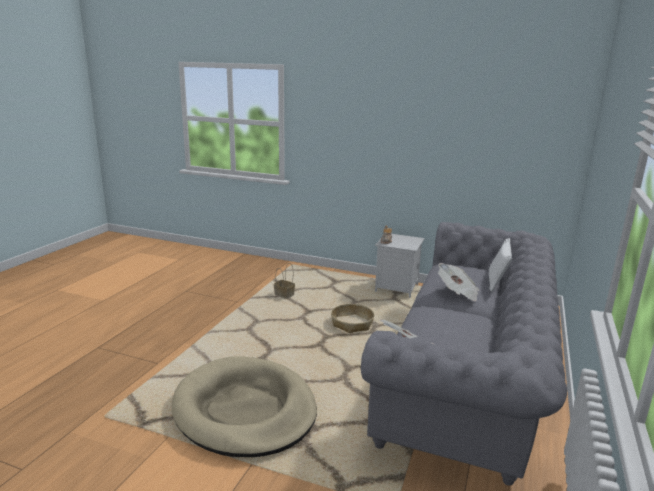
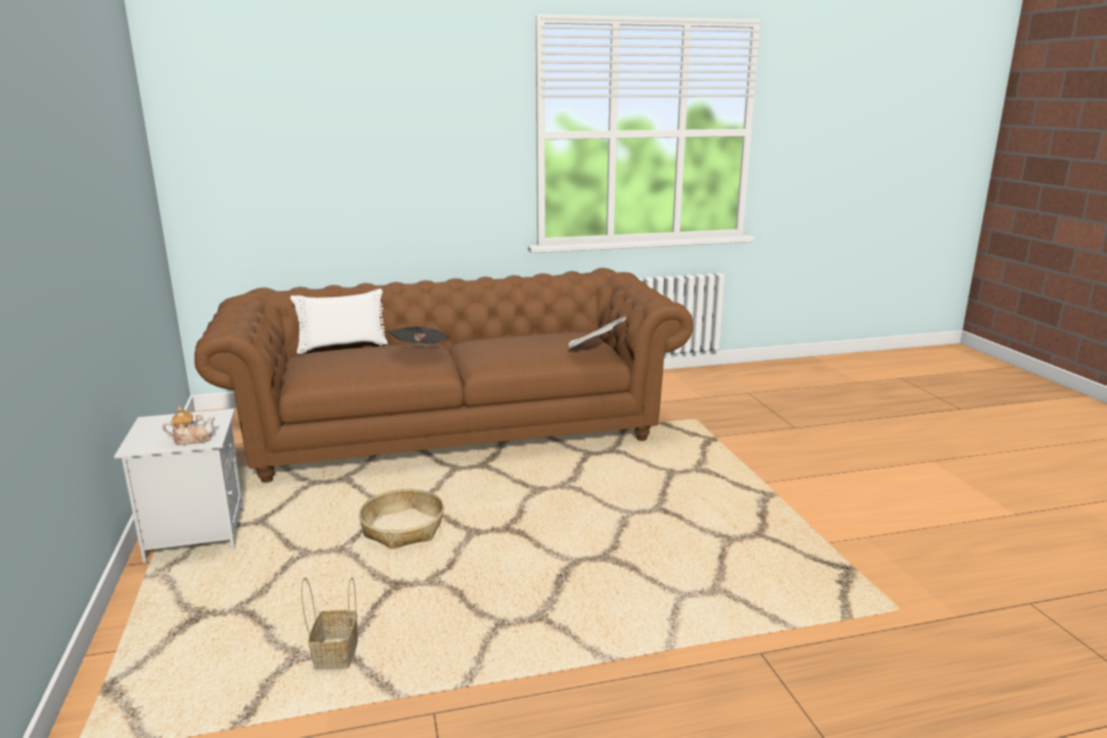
camera: 125 degrees left, 0 degrees up
(245, 410) = (713, 519): beige dog bed -> none
(470, 373) = (455, 428): grey sofa -> brown sofa

